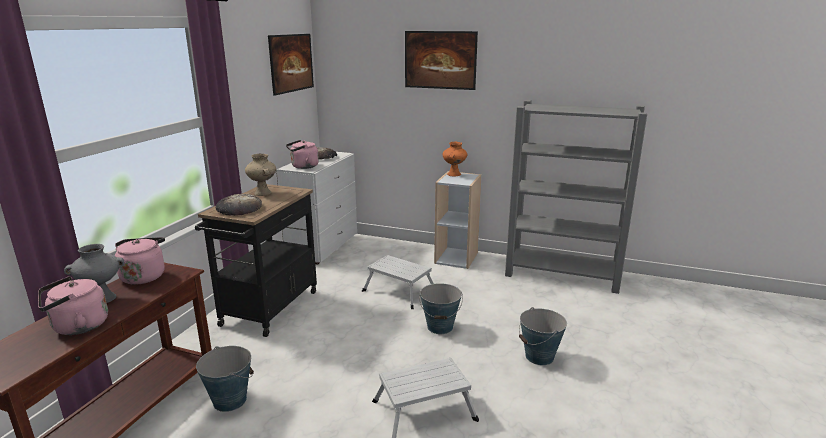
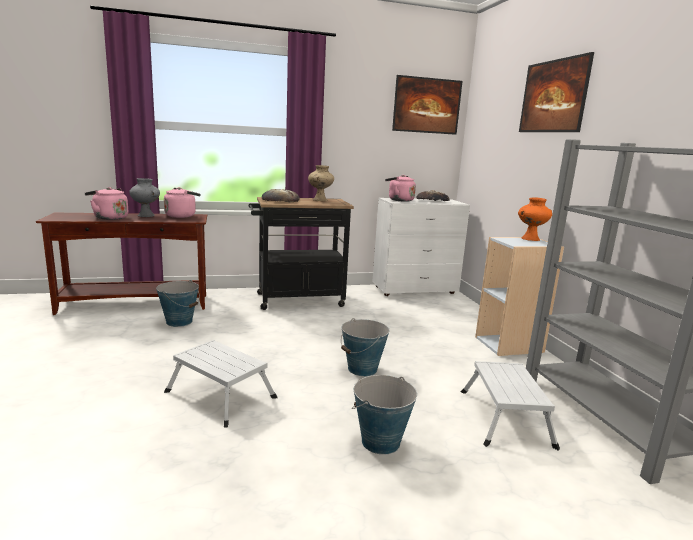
camera: 55 degrees right, 5 degrees down
(400, 291) = (397, 335): white step ladder -> white step ladder (505, 418)

